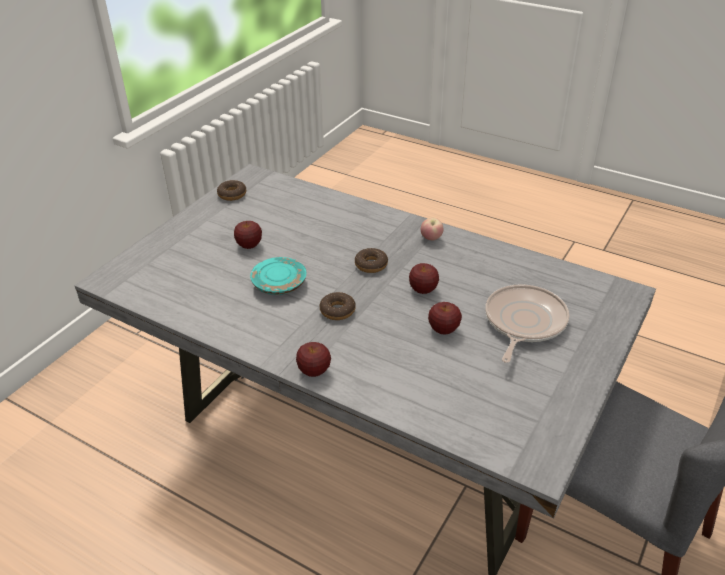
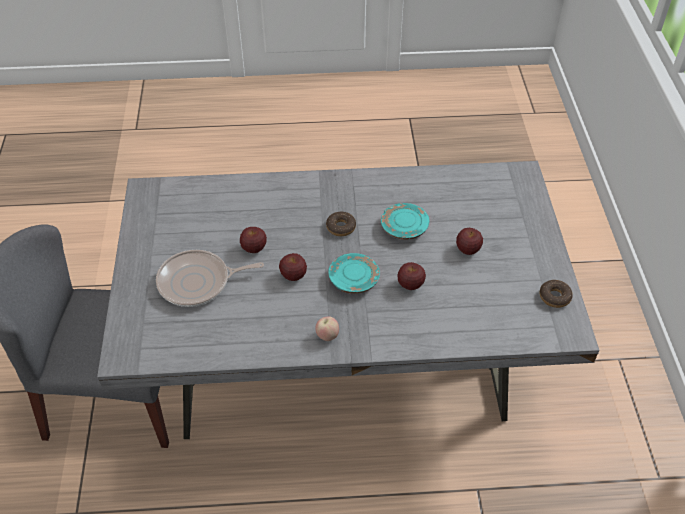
camera: 145 degrees right, 10 degrees up
(314, 371) = (315, 181): apple -> apple (410, 285)
(371, 265) = (354, 279): donut -> turquoise plate
(523, 322) = (198, 282): frying pan -> frying pan turned 90 degrees clockwise

